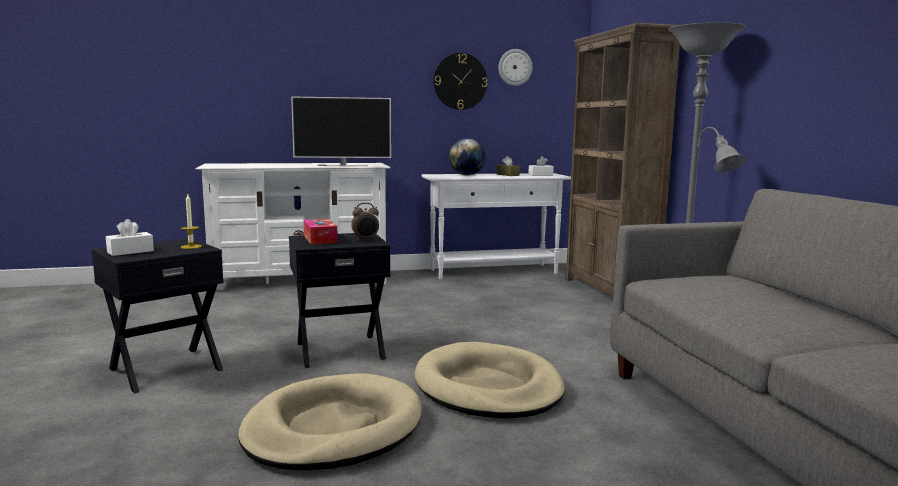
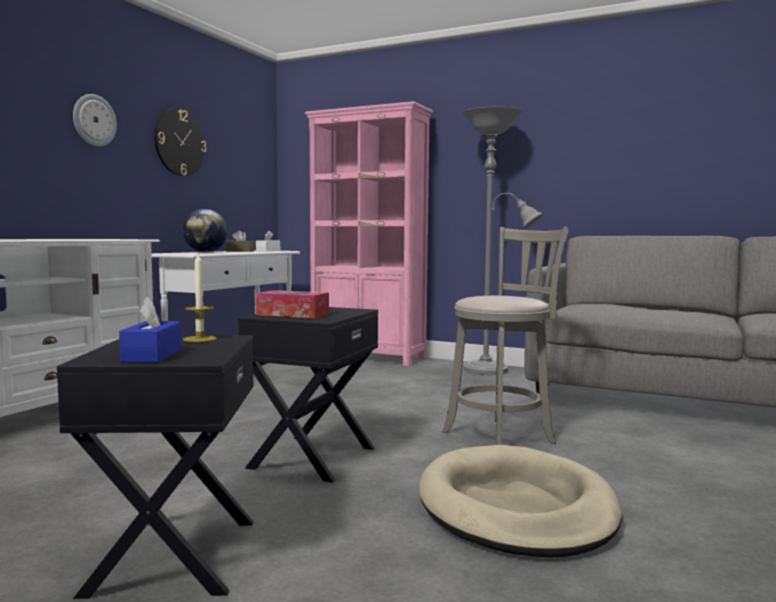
camera: 50 degrees left, 5 degrees down
(130, 251) = (152, 355): white tissue box -> blue tissue box
(343, 166) = (100, 239): television -> none
(365, 239) = (335, 309): alarm clock -> none
(488, 387) = (502, 436): beige dog bed -> grey stool
(515, 67) = (225, 134): wall clock -> wall clock (94, 120)
(609, 292) = (368, 357): brown bookcase -> pink bookcase

